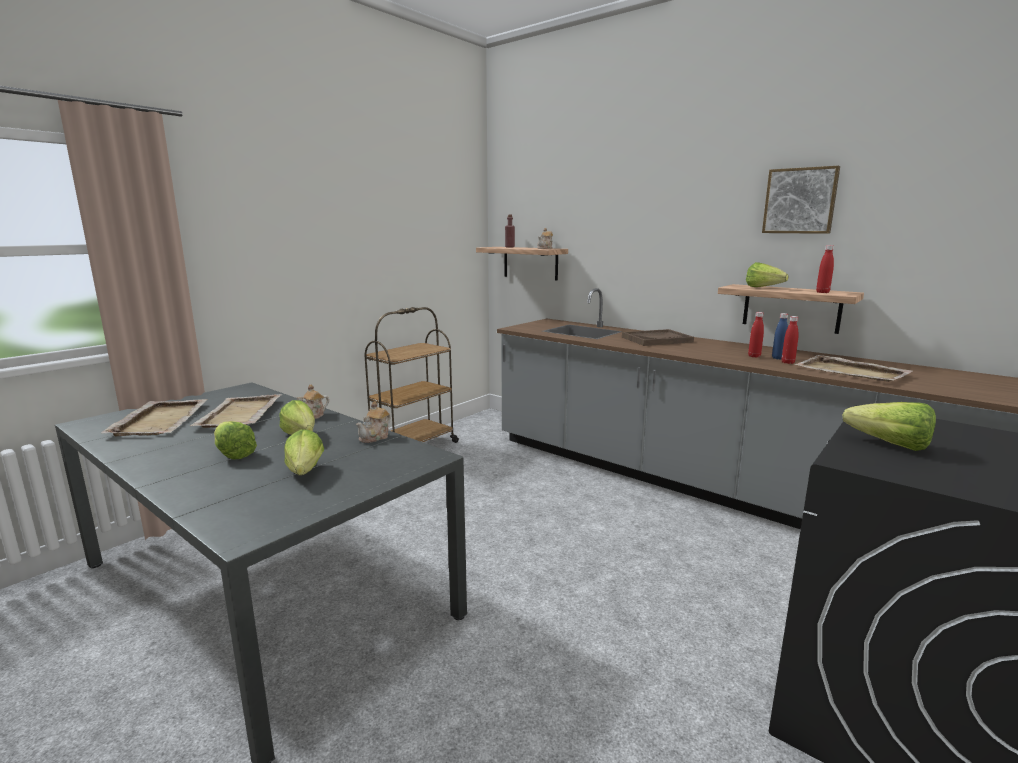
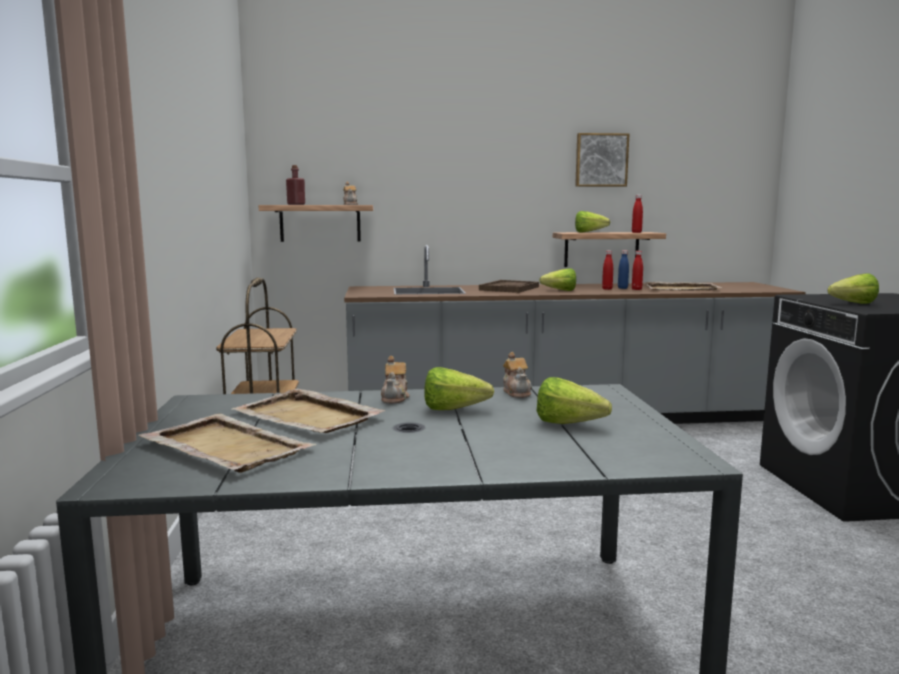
camera: 45 degrees left, 5 degrees down
(233, 452) = (448, 435): lettuce -> lettuce (557, 291)

